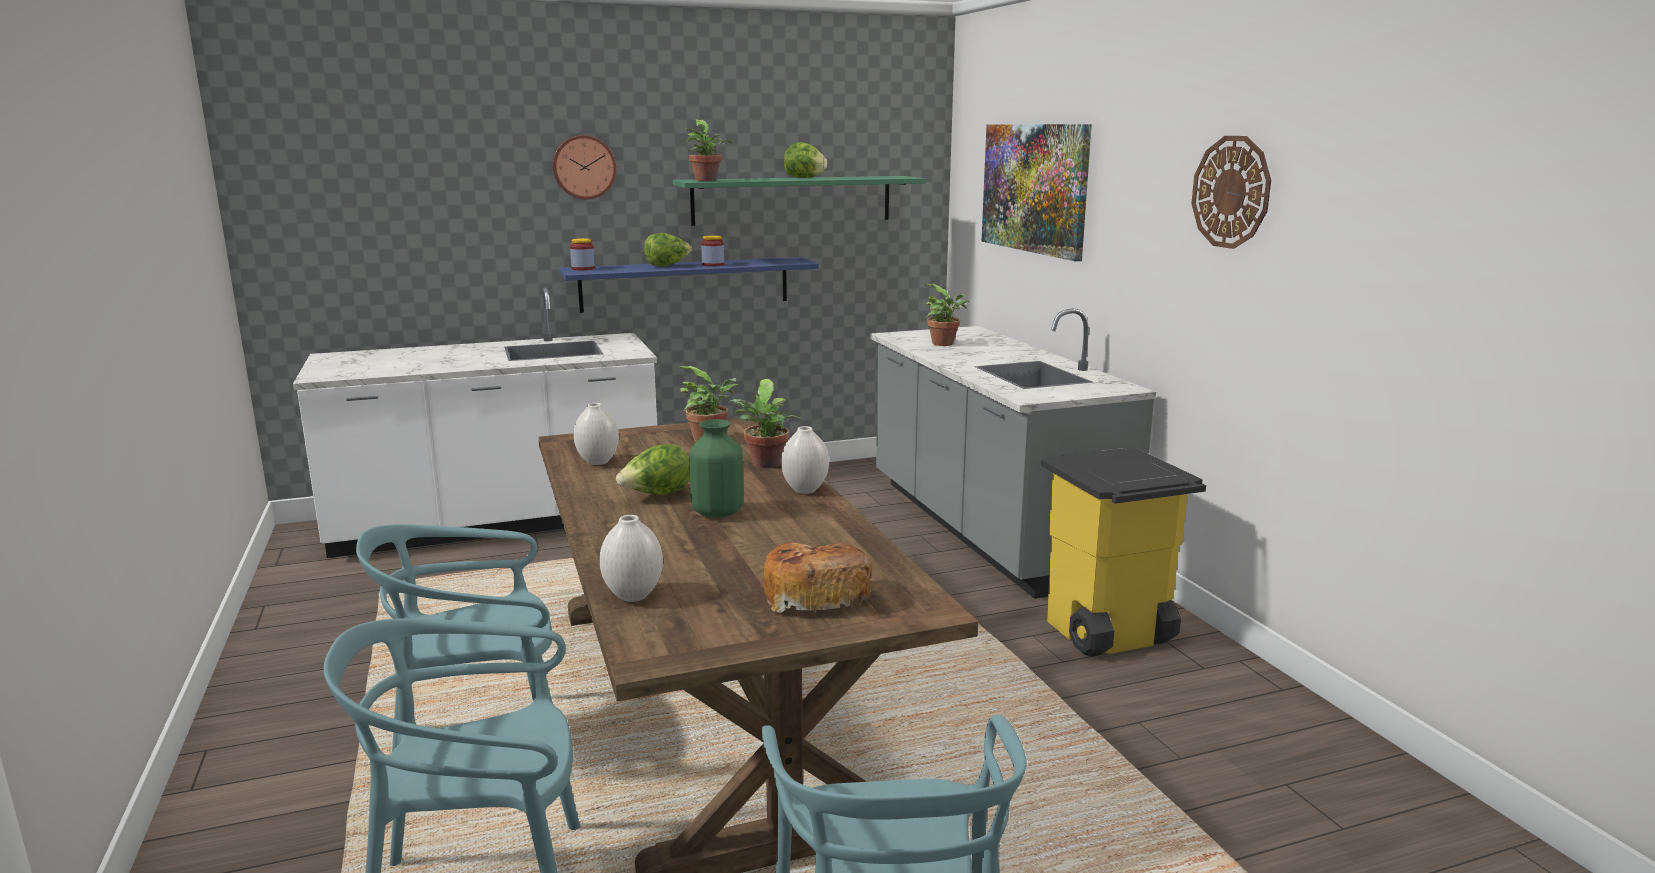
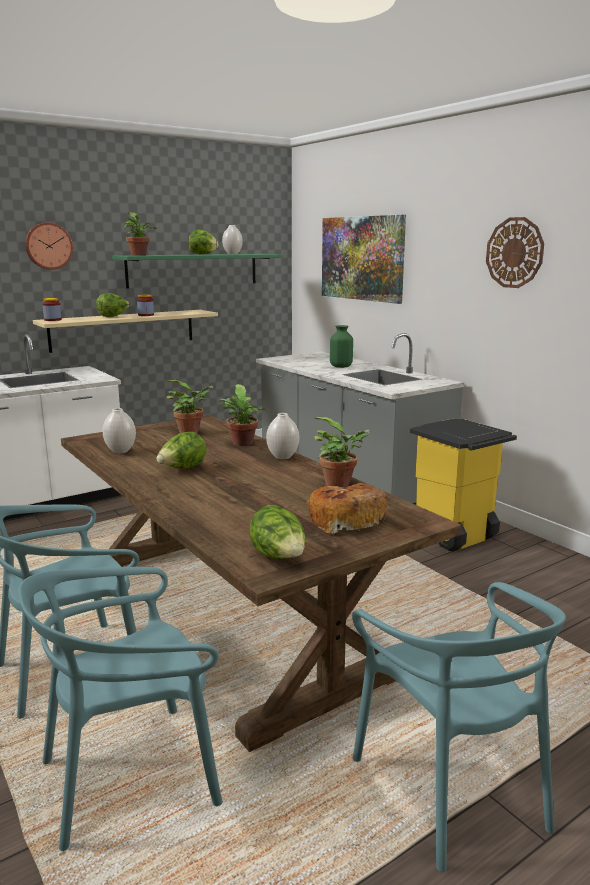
camera: 15 degrees left, 0 degrees up
(633, 596) = (221, 535): white vase -> white vase (232, 254)
(682, 638) = (279, 558): none -> lettuce
(685, 284) = (123, 330): blue shelf -> beige shelf
(718, 512) = (235, 476): green vase -> green vase (341, 366)
(945, 344) = (311, 362): potted plant -> potted plant (341, 484)

